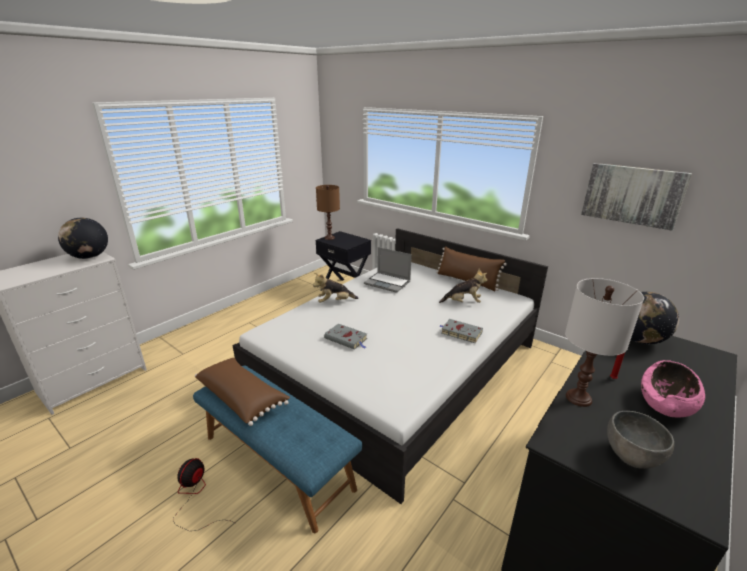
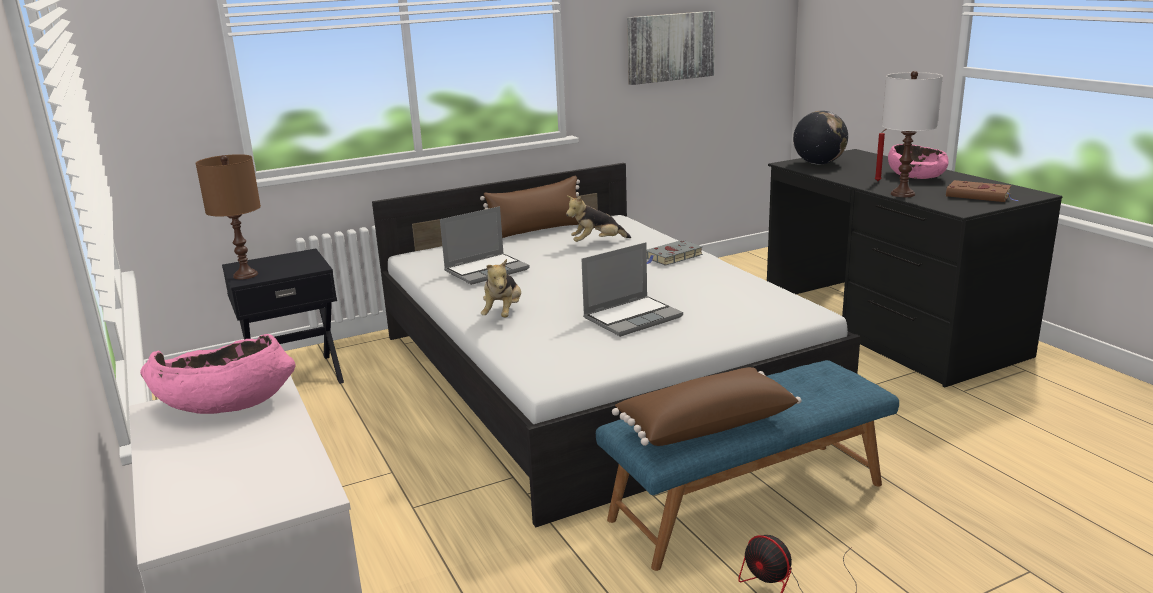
camera: 65 degrees left, 5 degrees down
(89, 257) = (224, 402): globe -> pink bowl
(347, 339) = (632, 317): grey book -> laptop
(463, 302) = (597, 243): plush toy -> plush toy turned 135 degrees counterclockwise
(631, 457) = (980, 196): grey bowl -> brown book

